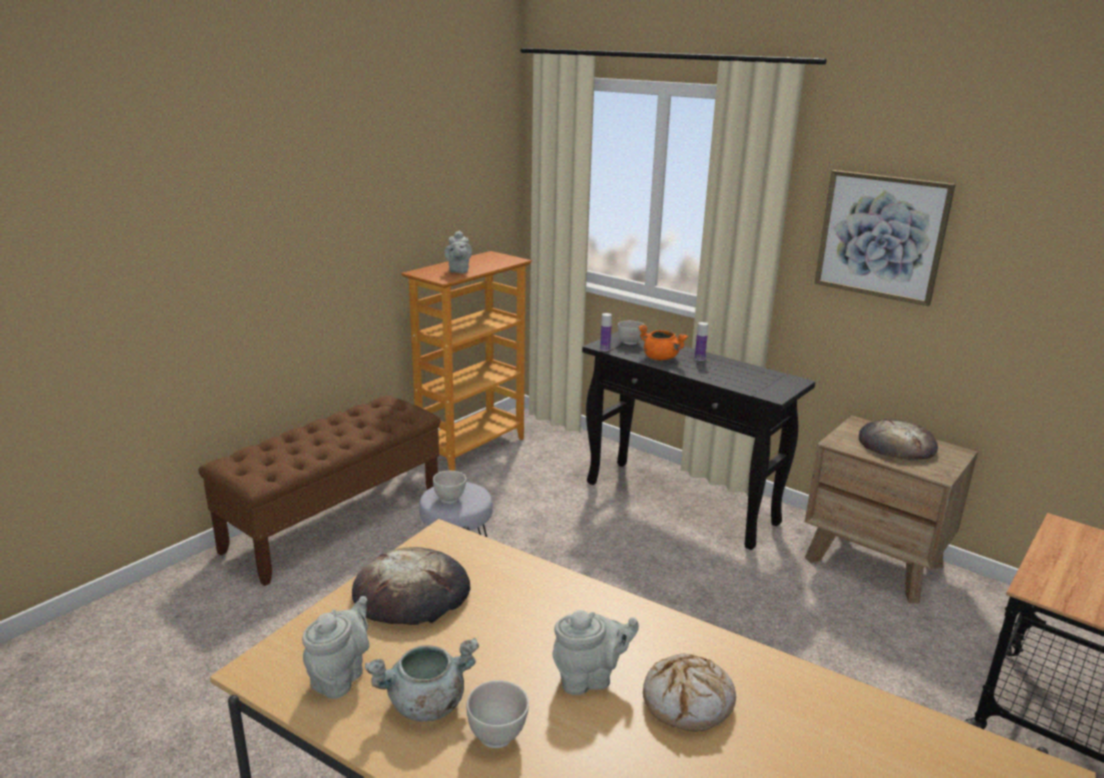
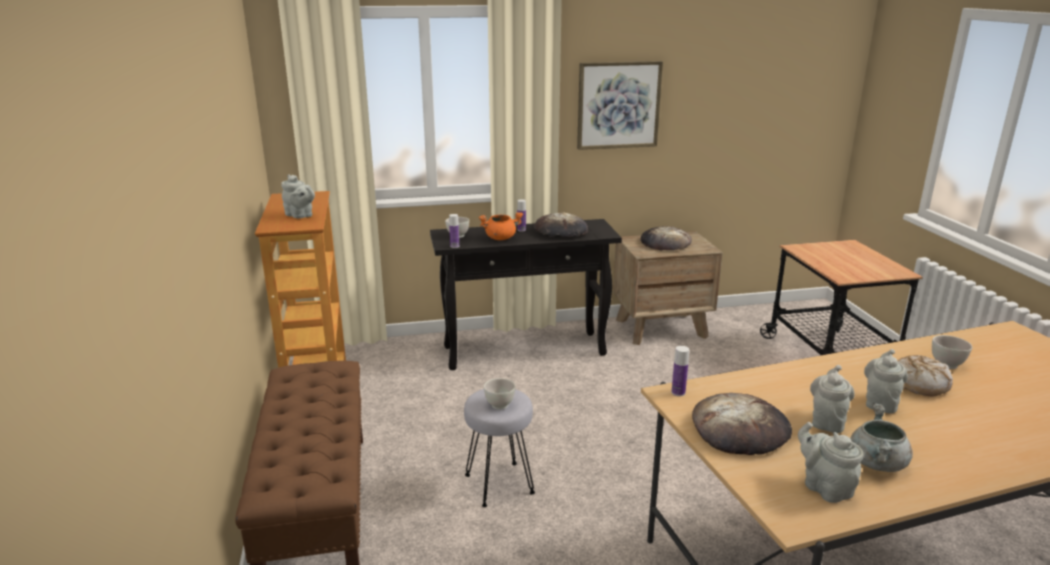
camera: 50 degrees left, 0 degrees up
(451, 540) = (678, 392): none -> bottle
(493, 647) = (827, 421): none -> grey teapot
(497, 736) = (922, 449): white bowl -> white bowl (946, 364)
(733, 374) = (560, 231): none -> bread

